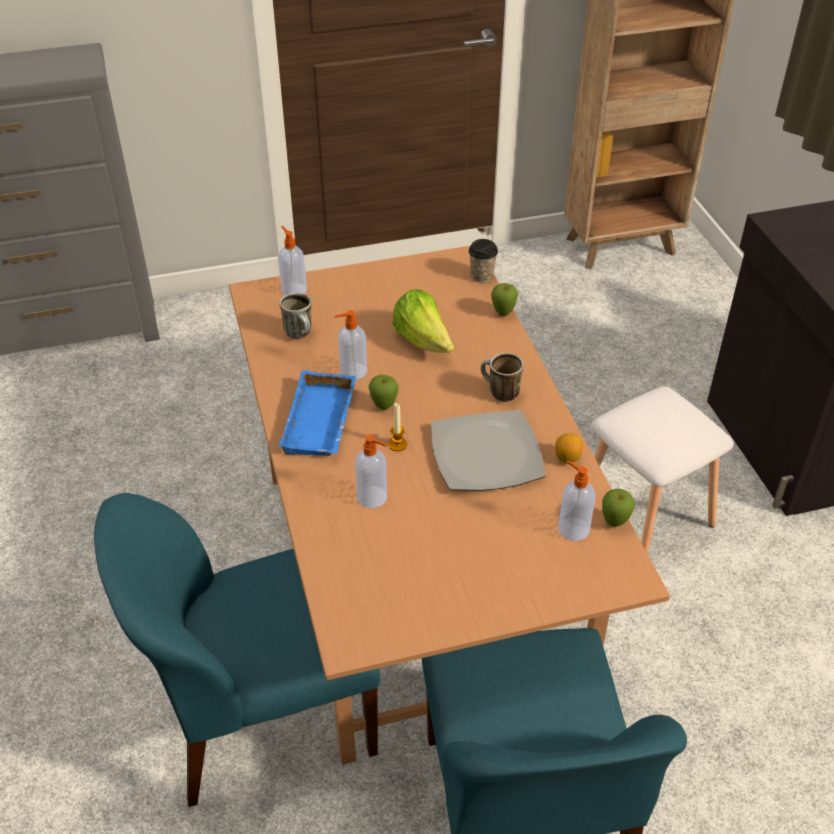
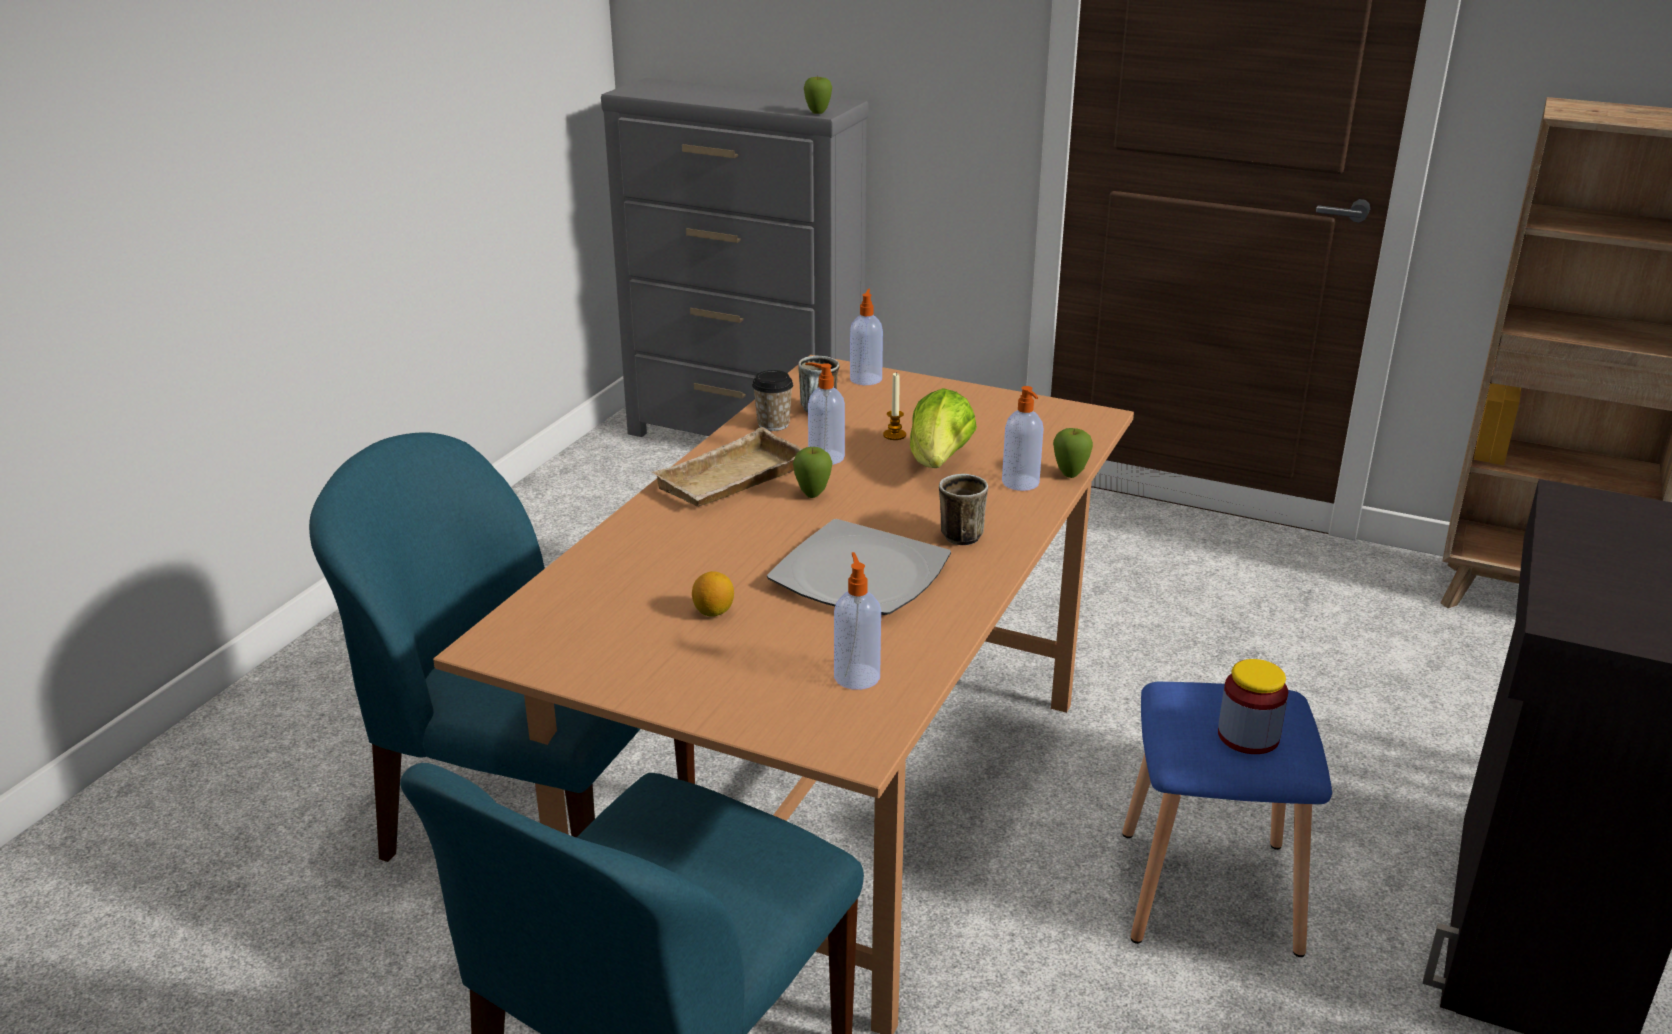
camera: 40 degrees right, 15 degrees down
(322, 422) = (732, 481): blue tray -> beige tray
(373, 498) = (688, 555): soap dispenser -> soap dispenser (1021, 483)
(397, 444) = (779, 528): candle -> candle (894, 435)
(482, 276) = (1094, 437): cup -> cup (773, 424)
(567, 458) = (949, 617): lemon -> lemon (713, 612)
(614, 523) = (914, 695): apple -> apple (818, 113)
(644, 516) = (1205, 892): white stool -> blue stool
(679, 430) = (1248, 736): none -> jar

